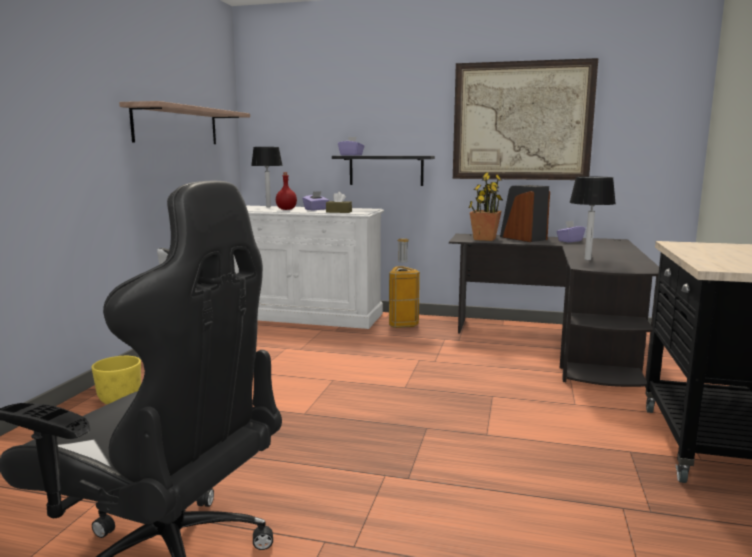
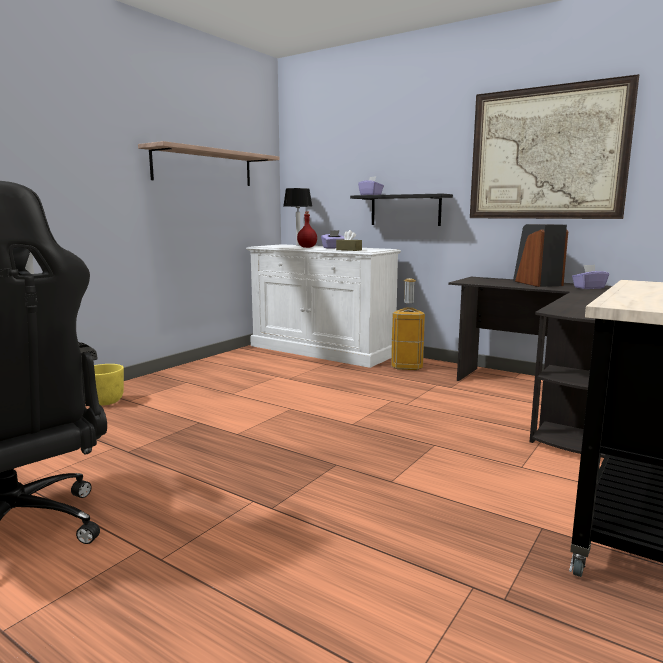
camera: 20 degrees right, 0 degrees up
(484, 239) = (491, 282): potted plant -> none
(587, 259) = (573, 305): table lamp -> none

